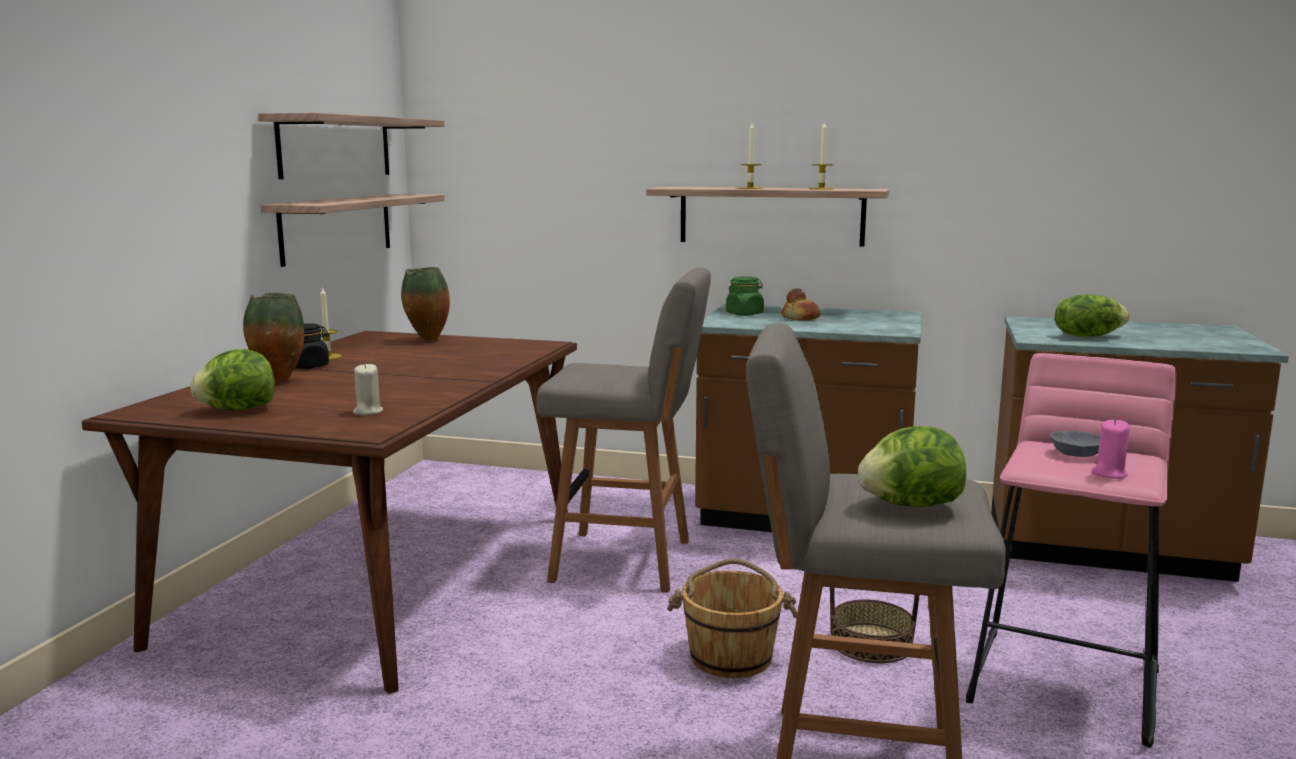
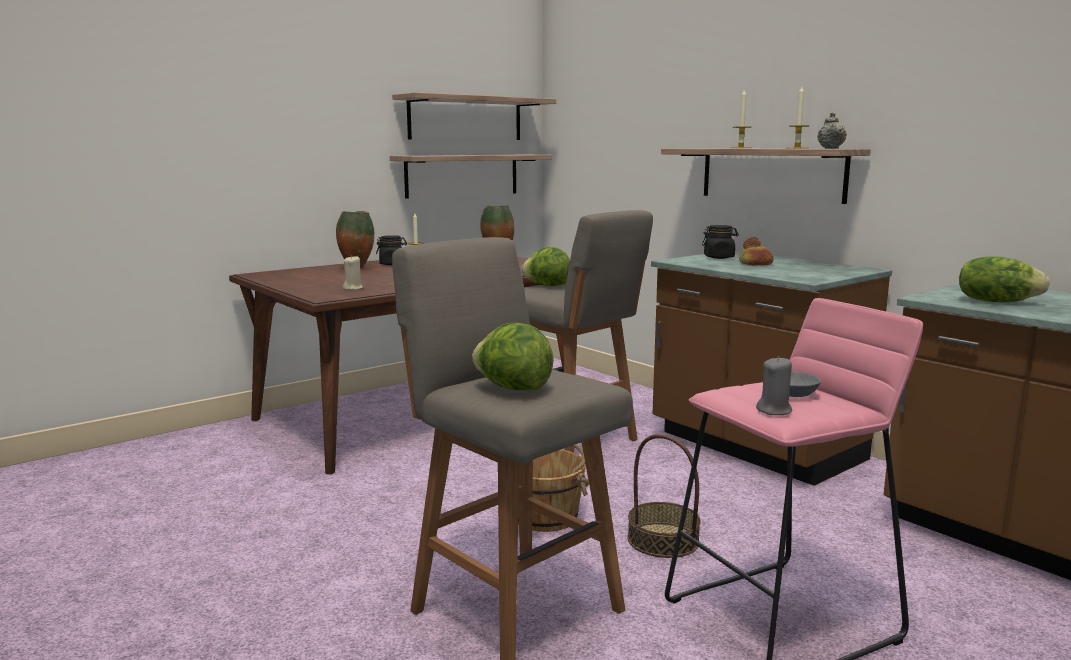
camera: 35 degrees right, 0 degrees up
(238, 410) = (299, 279): lettuce -> lettuce (547, 286)
(744, 314) = (719, 257): green jar -> black jar
(863, 189) = (830, 148): none -> beige teapot
(1109, 474) = (774, 411): pink candle -> grey candle

